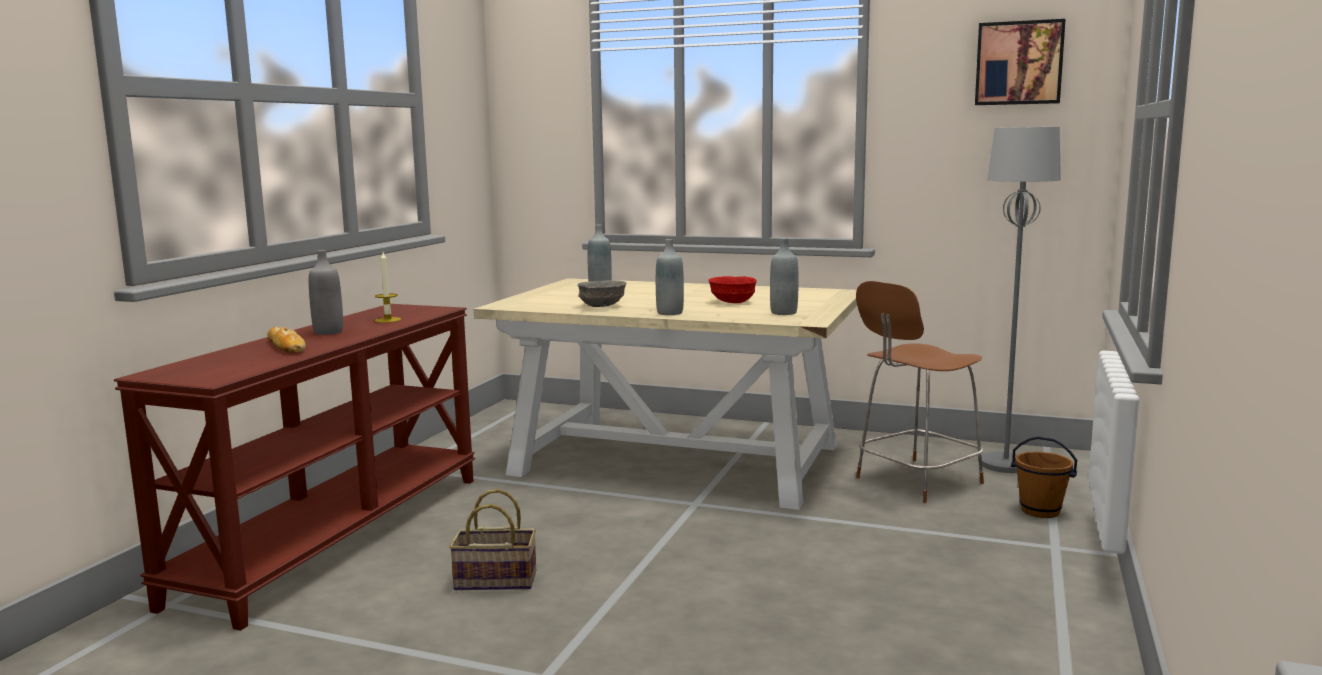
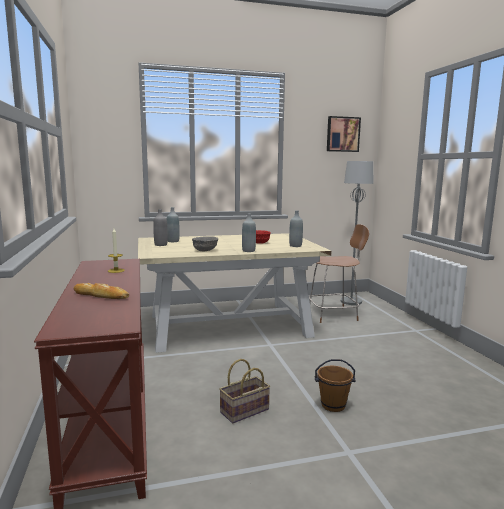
camera: 35 degrees left, 0 degrees up
(328, 332) = (100, 282): grey bottle -> grey bottle (160, 245)
(915, 481) = (334, 315): brown chair -> brown chair turned 120 degrees counterclockwise
(1040, 511) = (390, 317): brown bucket -> brown bucket (333, 405)

